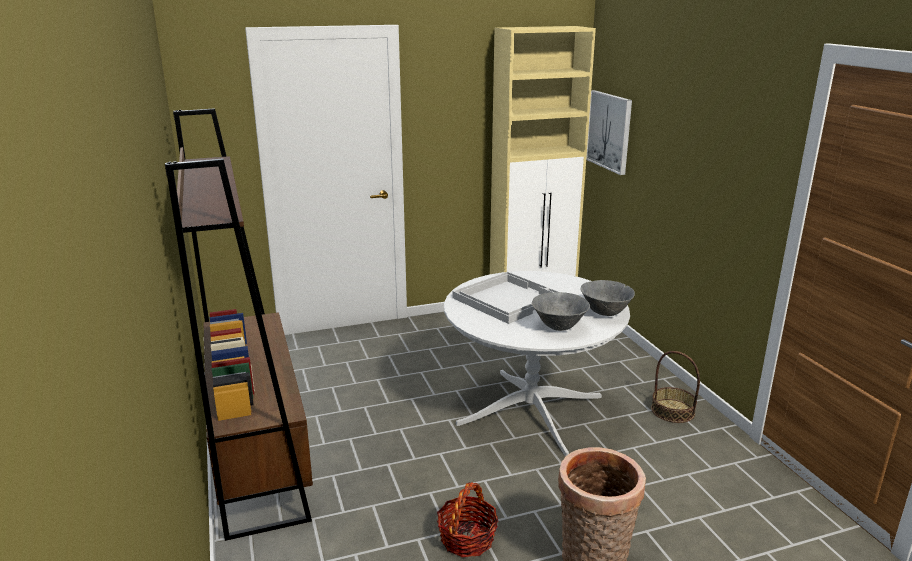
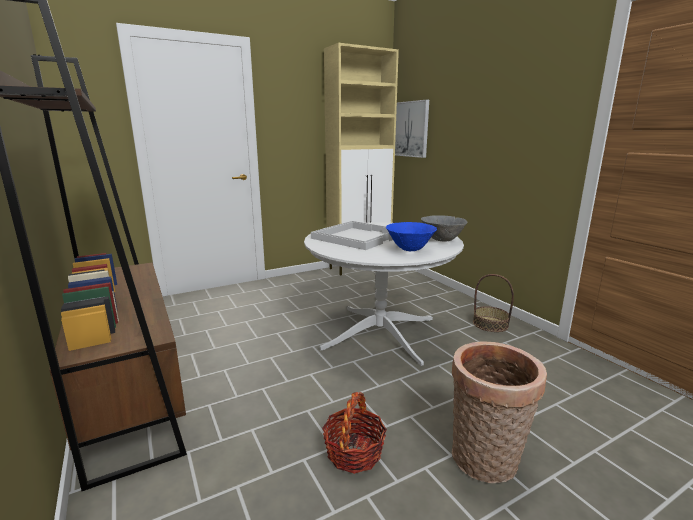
camera: 10 degrees left, 5 degrees down
(559, 327) = (410, 250): grey bowl -> blue bowl

